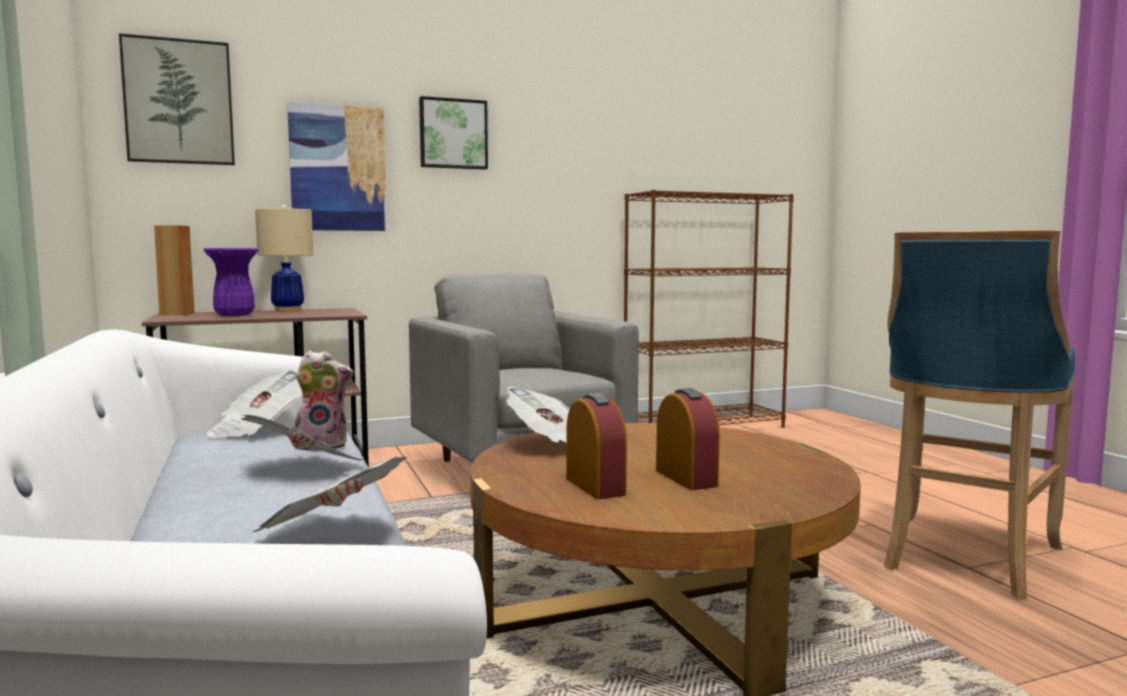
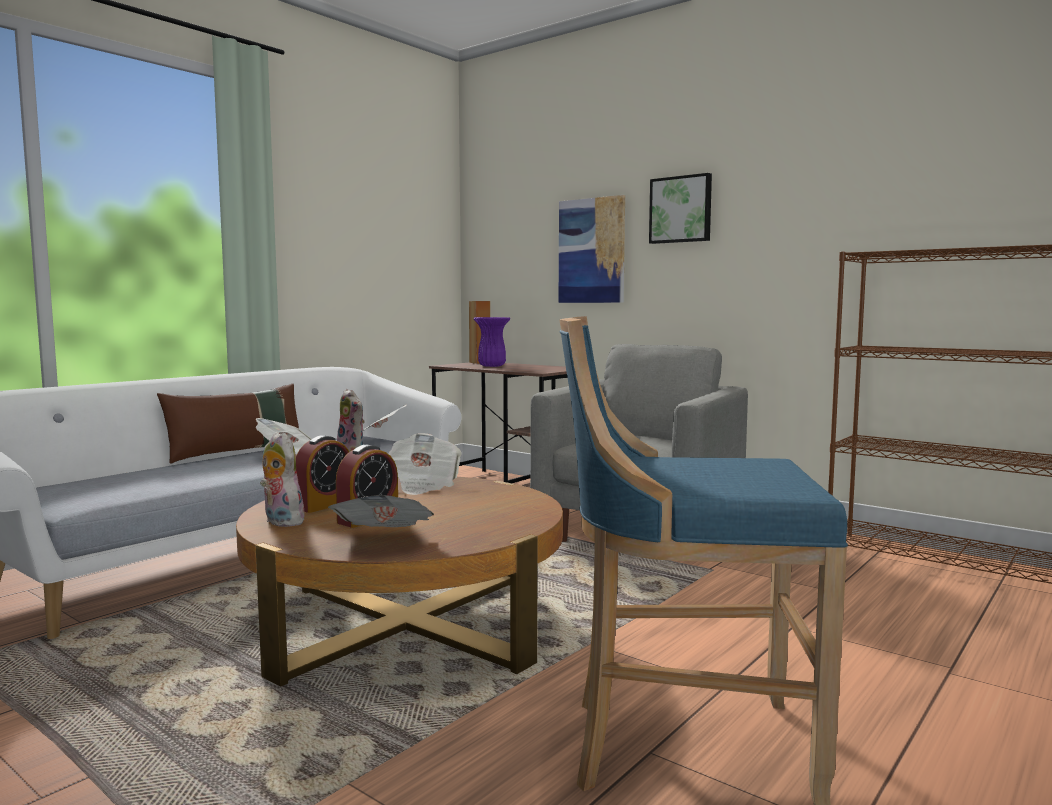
camera: 60 degrees right, 0 degrees up
(165, 493) = (237, 453): none -> brown pillow
(179, 102) = (502, 212): picture -> none
(288, 311) = (539, 366): beige table lamp -> none
(332, 533) = (180, 479): newspaper -> newspaper (384, 541)
(658, 510) = (280, 522): none -> plush toy

